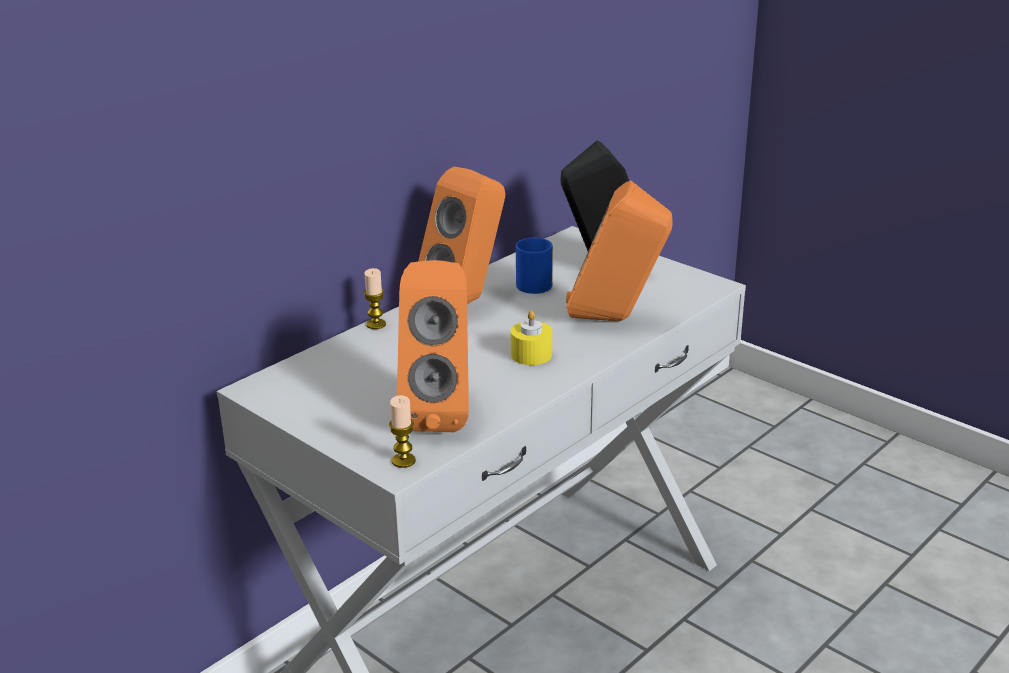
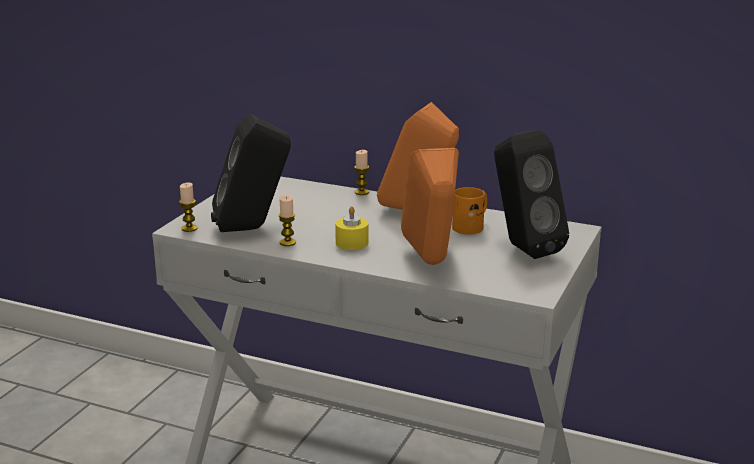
camera: 70 degrees right, 5 degrees down
(440, 412) = (253, 228): orange speaker -> black speaker
(503, 394) = (287, 242): none -> candle
(529, 282) = (471, 226): blue mug -> orange mug

